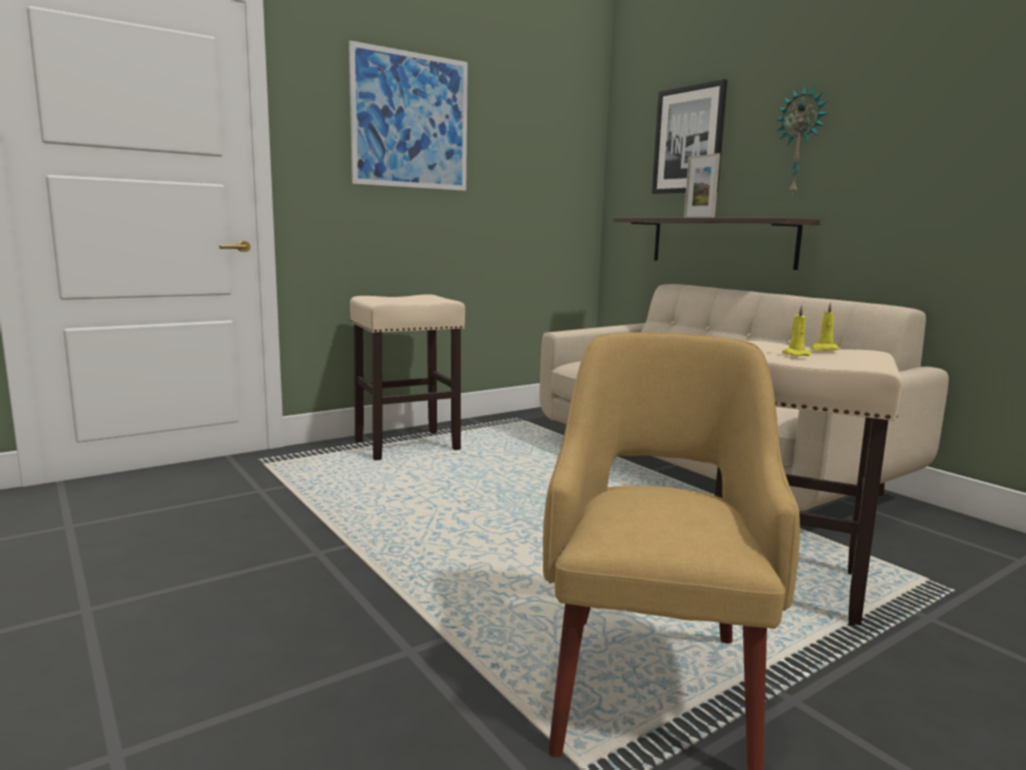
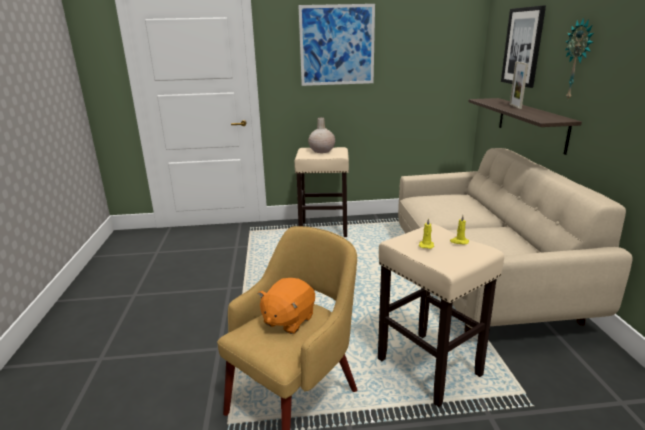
camera: 30 degrees right, 10 degrees up
(402, 297) = (321, 151): none -> beige vase
(656, 504) = (288, 320): none -> orange plush toy

